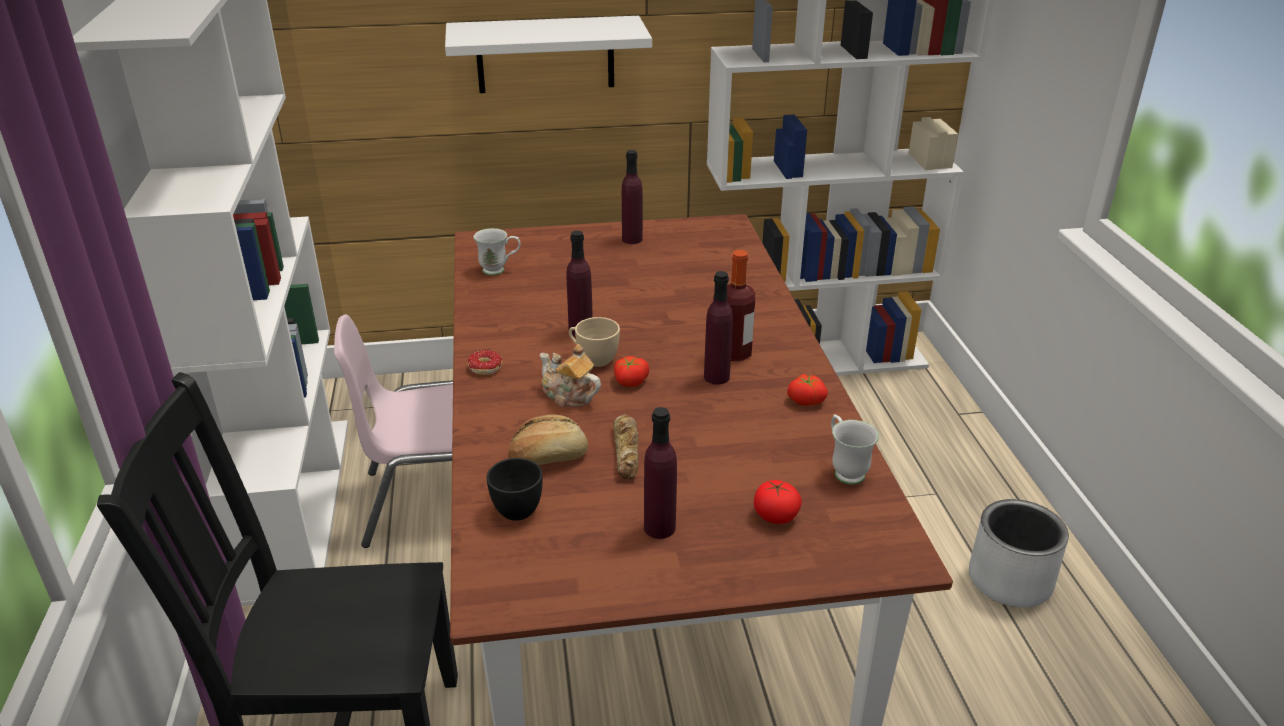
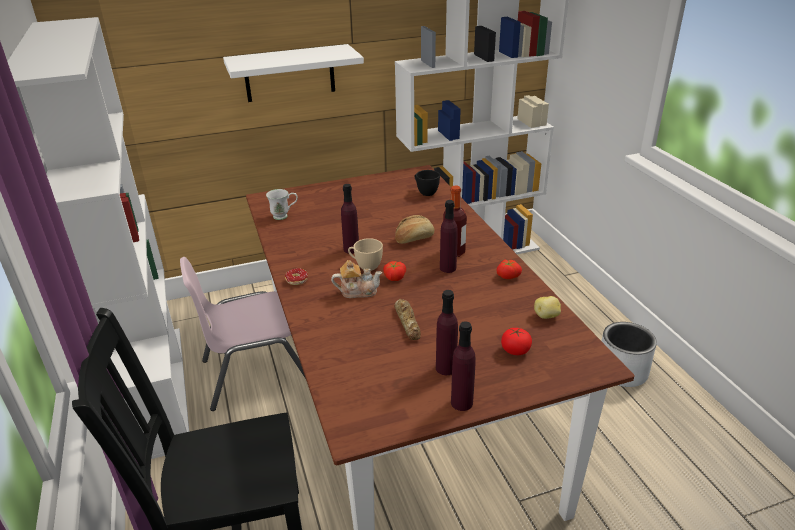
camera: 10 degrees left, 0 degrees up
(514, 507) = (347, 368): black cup -> black cup (425, 192)
(548, 457) = (358, 333): bread -> bread (414, 238)
(568, 395) = (358, 291): teapot -> teapot turned 150 degrees clockwise
(632, 239) = (364, 187): purple bottle -> purple bottle (461, 402)
(844, 470) = (547, 316): white mug -> potato

